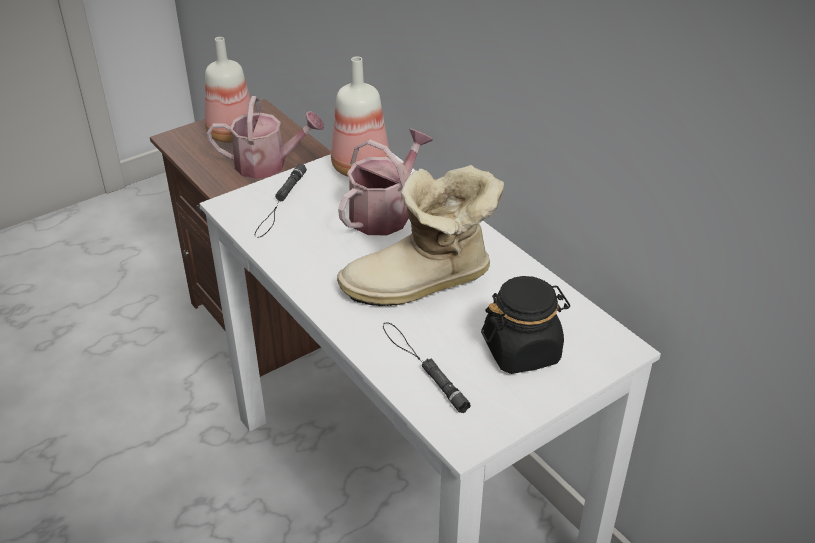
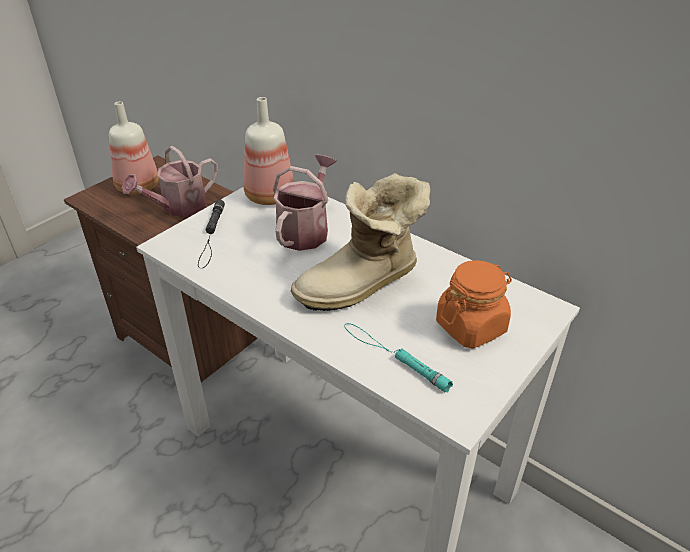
camera: 15 degrees left, 0 degrees up
(268, 165) = (179, 207): watering can -> watering can turned 150 degrees clockwise
(422, 366) = (394, 356): black flashlight -> turquoise flashlight
(522, 351) = (471, 327): black jar -> orange jar

